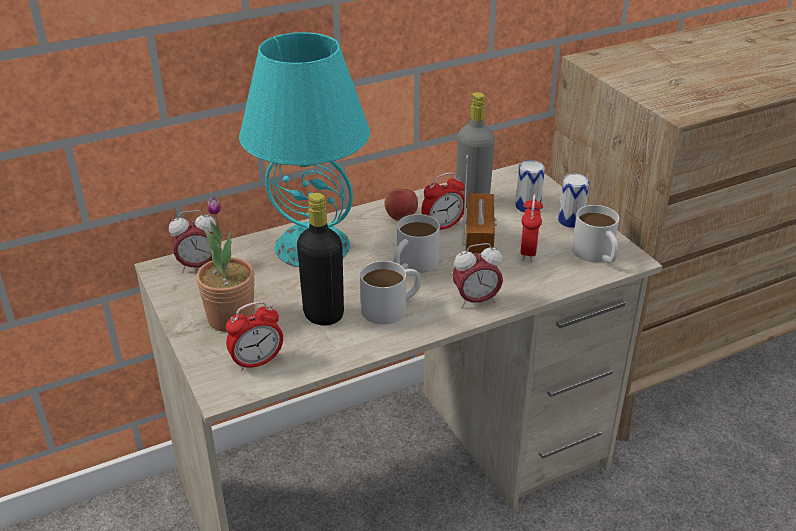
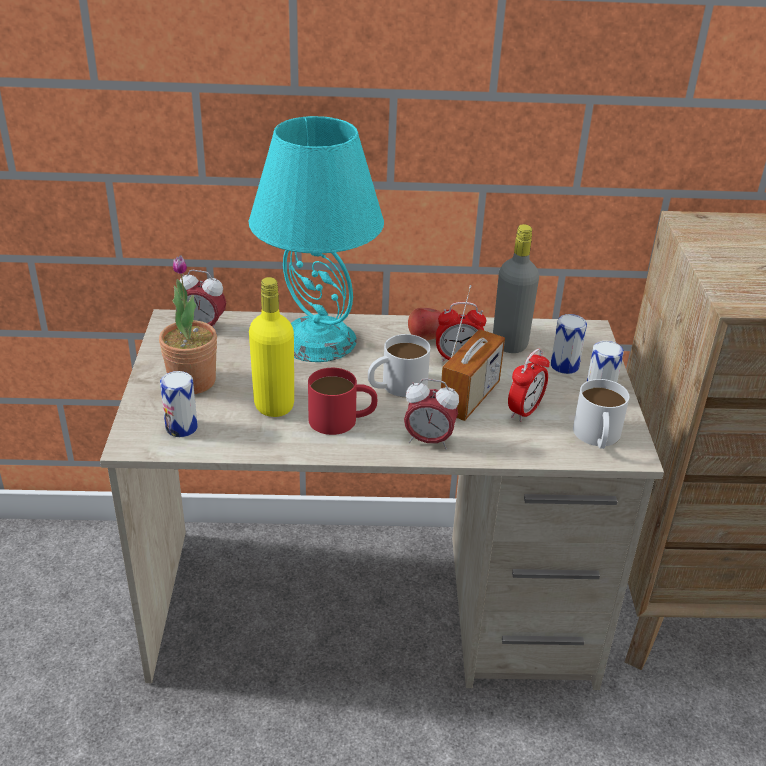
camera: 25 degrees right, 0 degrees up
(257, 362) = (181, 427): alarm clock -> can
(323, 315) = (274, 406): black bottle -> yellow bottle
(392, 307) = (342, 419): white mug -> red mug

